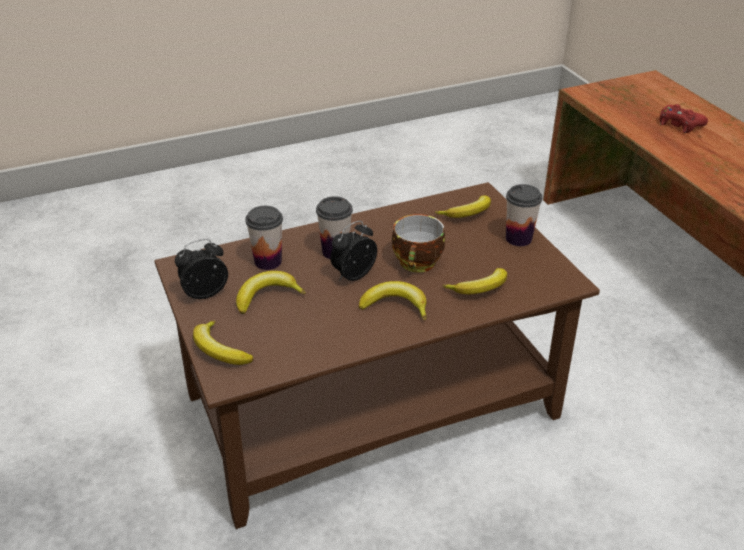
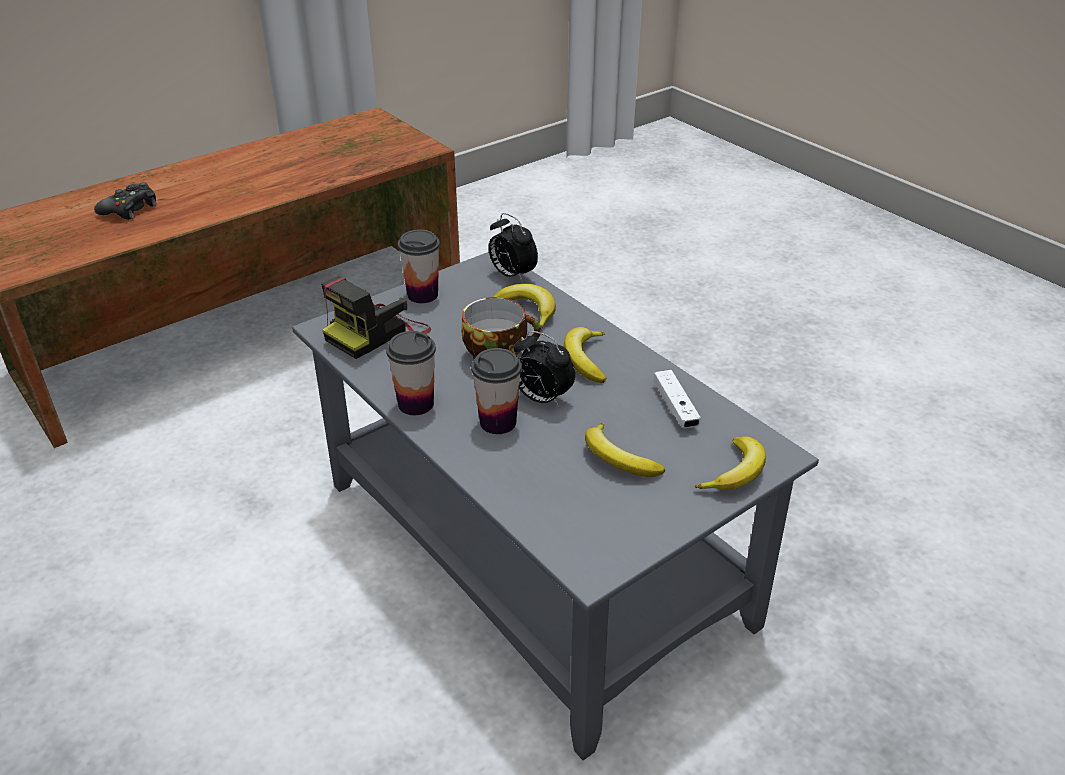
camera: 105 degrees left, 0 degrees up
(205, 293) = (640, 519): alarm clock -> alarm clock (512, 275)
(268, 261) = (544, 478): cup -> cup (416, 404)
(311, 340) = (675, 407): none -> white game controller
(369, 408) = (536, 553): brown coffee table -> grey coffee table
(467, 213) = (376, 332): banana -> camera
(679, 124) = (130, 209): red game controller -> black game controller

